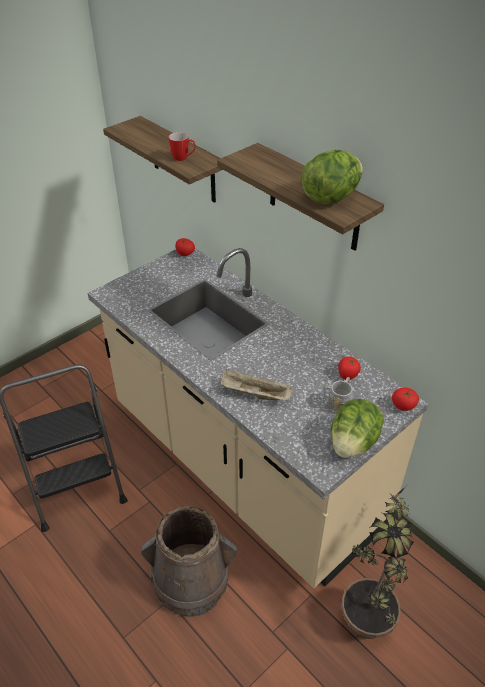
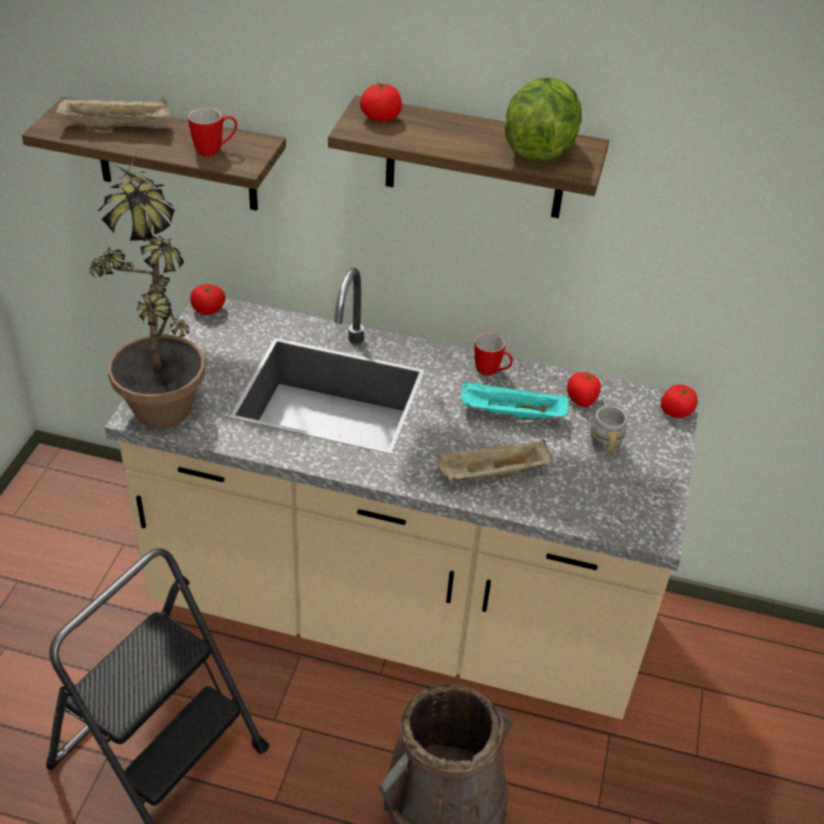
camera: 35 degrees left, 0 degrees up
(149, 135) = (117, 126): none -> beige tray
(257, 157) = (381, 117): none -> tomato
(296, 366) = (510, 414): none -> turquoise tray
(307, 339) = (491, 372): none -> mug
(353, 443) = (660, 483): lettuce -> none
(369, 610) = (688, 713): potted plant -> potted plant (162, 395)

